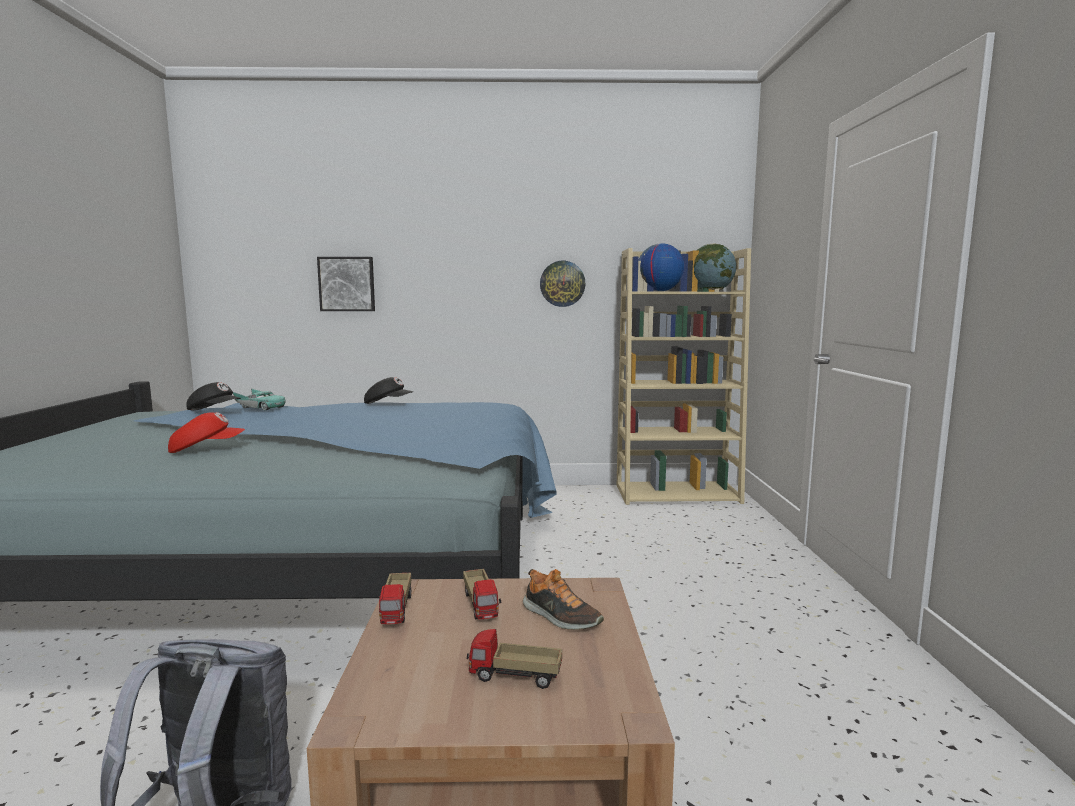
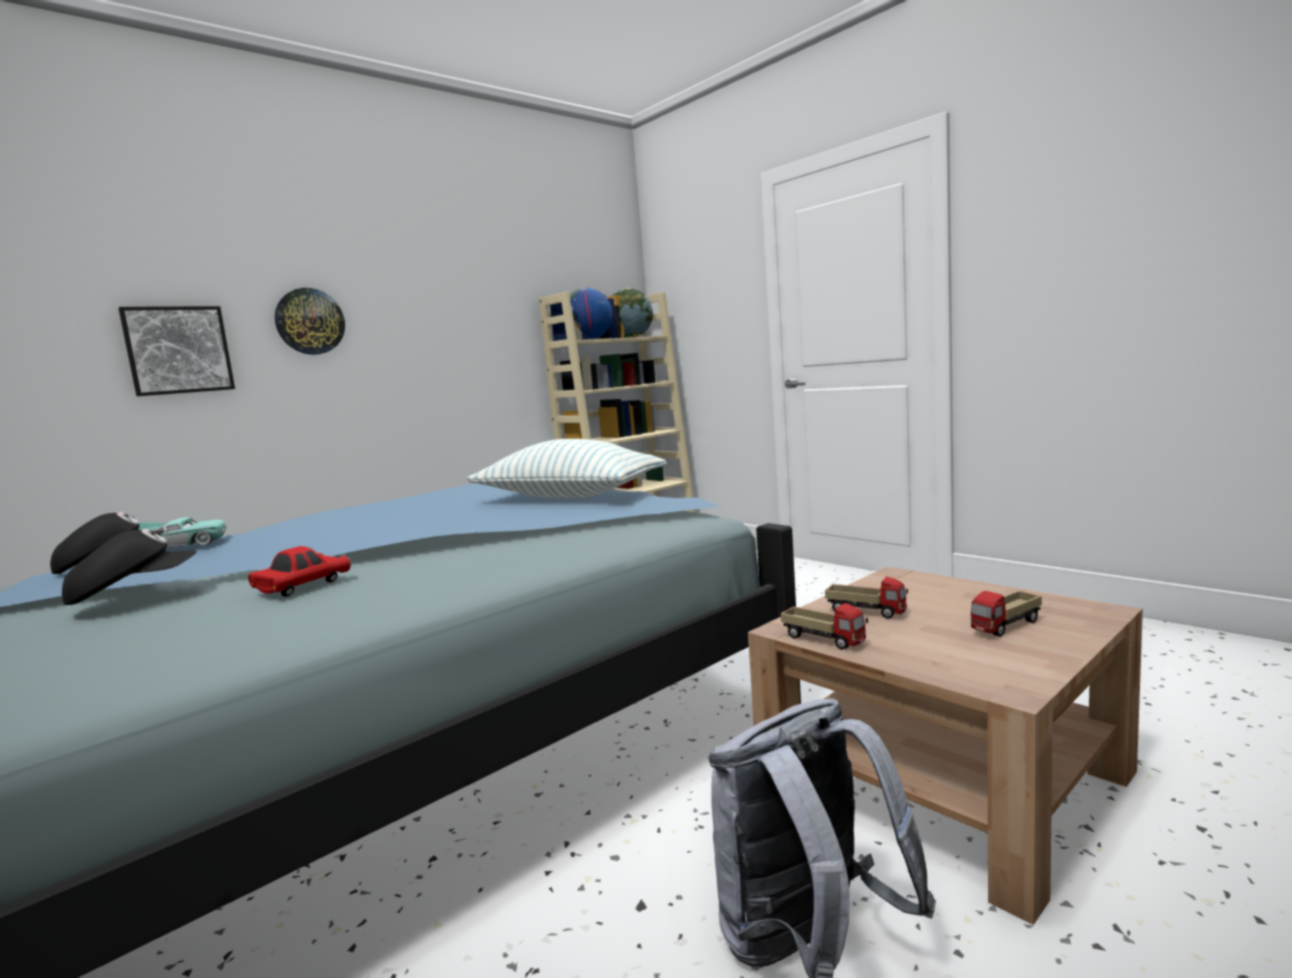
camera: 40 degrees left, 0 degrees up
(206, 449) = (302, 587): red cap -> red toy car
(388, 404) = (372, 504): black cap -> black cap (133, 591)
(459, 429) = (569, 496): none -> pillow
(560, 617) = (927, 594): shoe -> none
(562, 283) = (482, 337): wall clock -> wall clock (310, 321)

